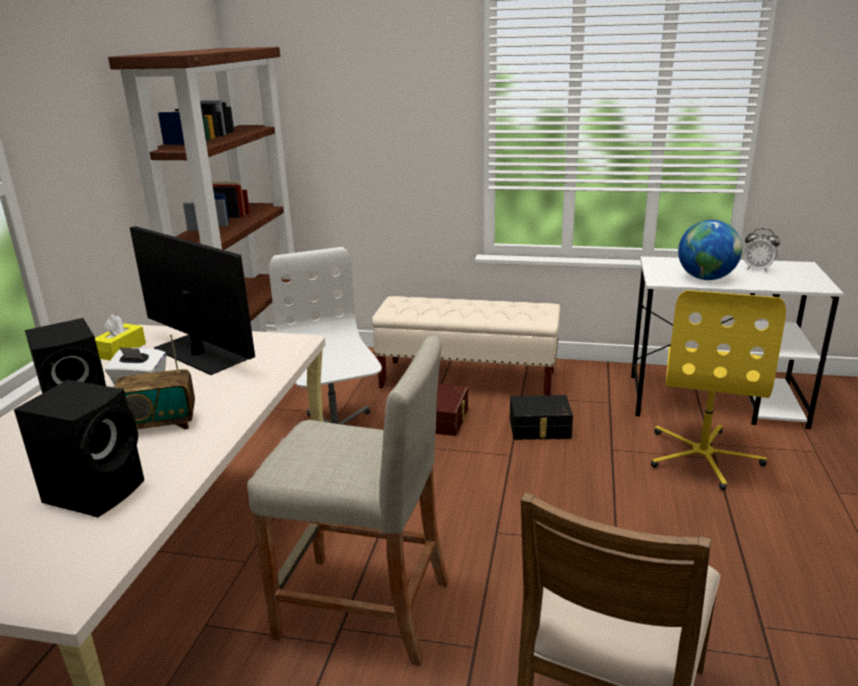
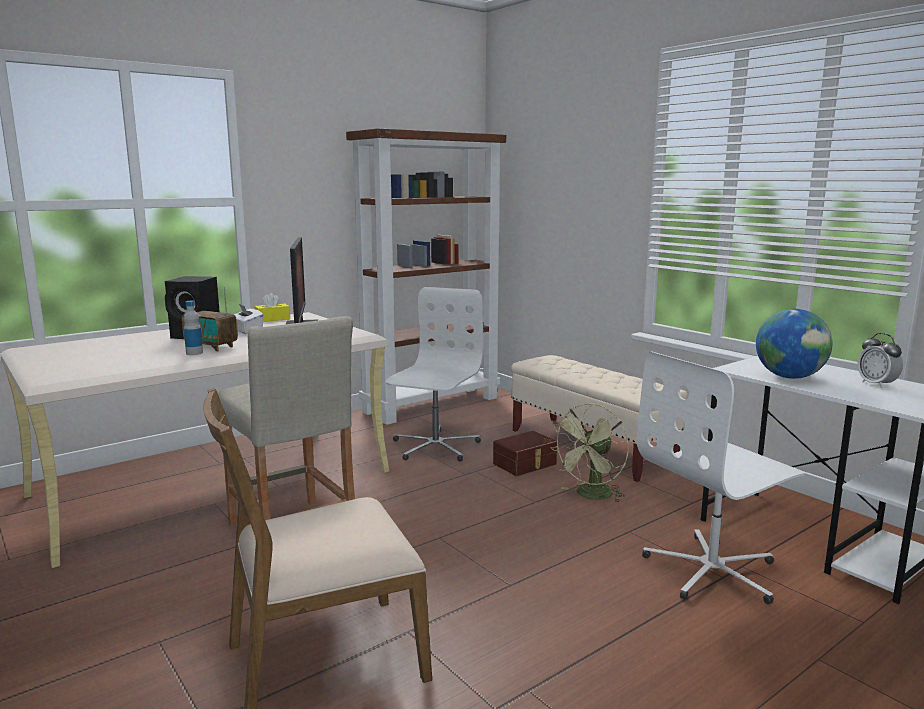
camera: 40 degrees right, 10 degrees down
(98, 490) = (133, 359): black speaker -> none
(164, 444) = (194, 353): none -> bottle
(540, 429) = (591, 496): black storage box -> green fan
(703, 456) = (713, 571): yellow office chair -> white office chair

